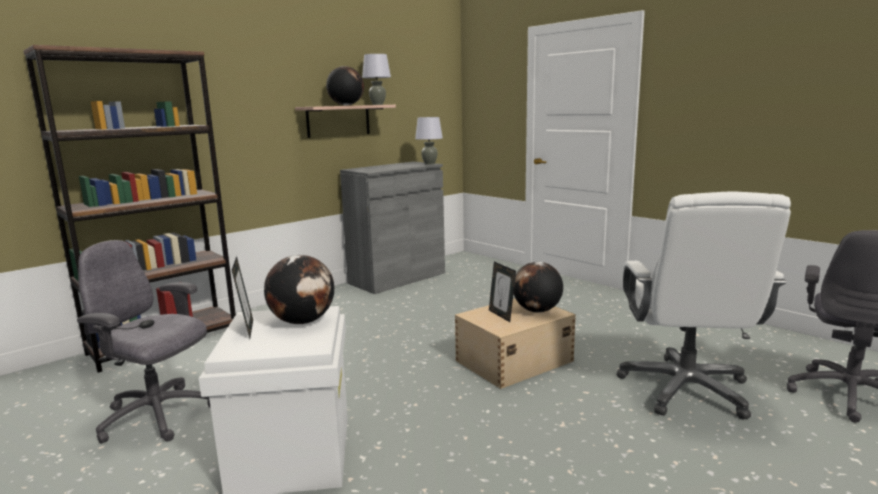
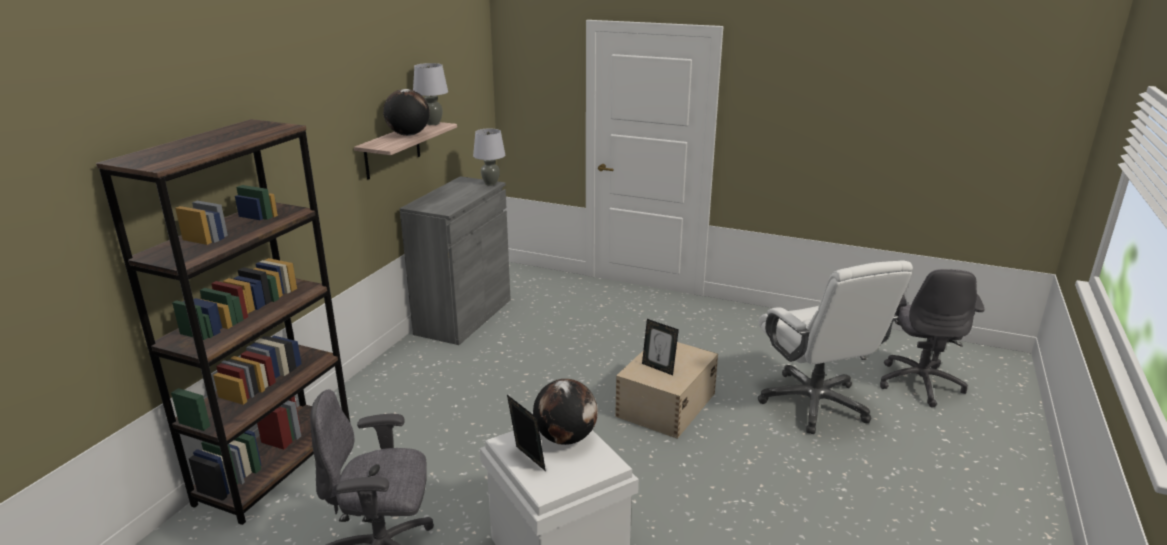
camera: 25 degrees left, 10 degrees up
(537, 311) = (684, 356): globe -> none

